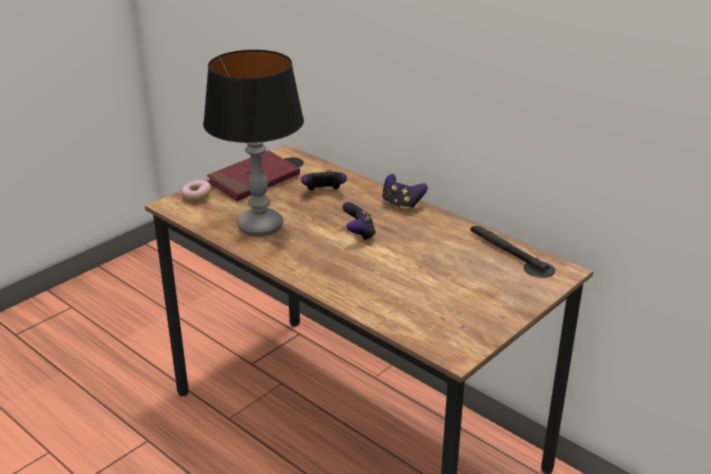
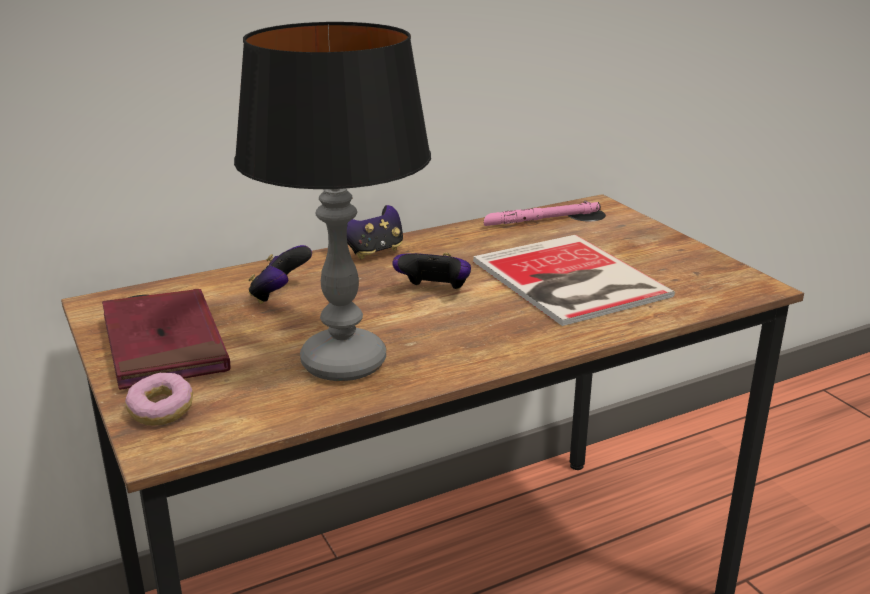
camera: 70 degrees left, 5 degrees down
(407, 277) = (569, 281): none -> book
(508, 252) = (542, 219): black flashlight -> pink flashlight

